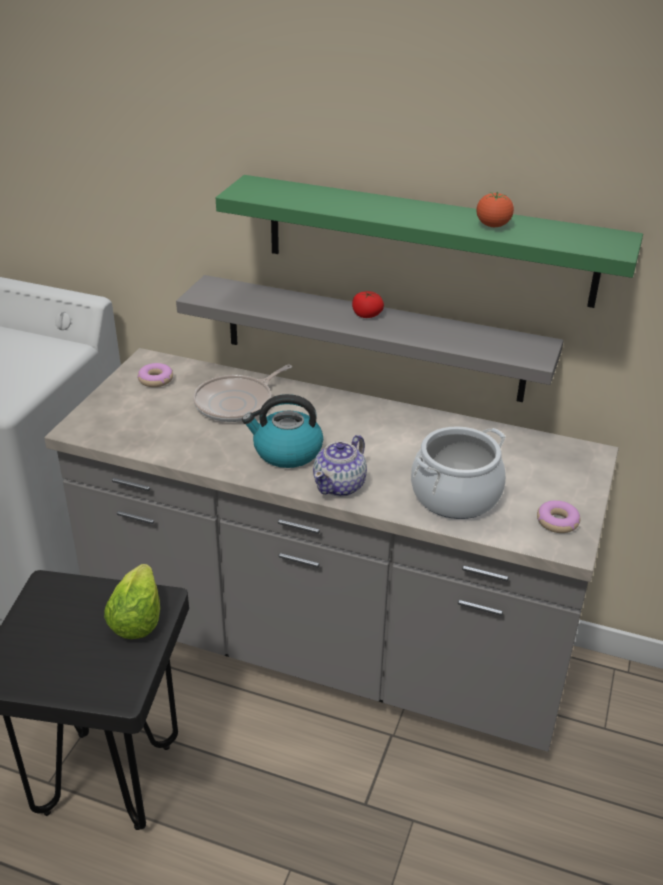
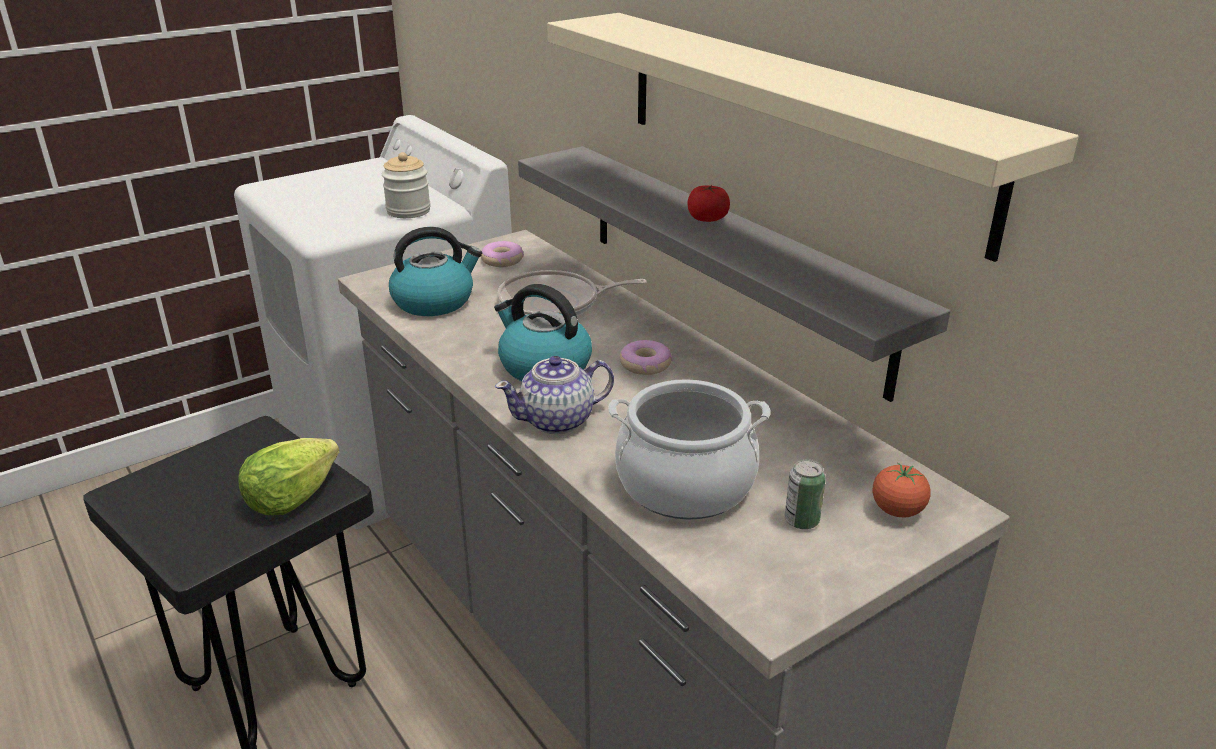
camera: 35 degrees right, 5 degrees down
(45, 360) = (408, 211): none -> jar
(148, 430) = (434, 301): none -> kettle
(429, 241) = (793, 121): green shelf -> beige shelf
(493, 226) = (836, 90): tomato -> tomato (897, 511)
(533, 491) = (801, 521): none -> can
(557, 522) = (791, 573): donut -> donut (645, 365)

